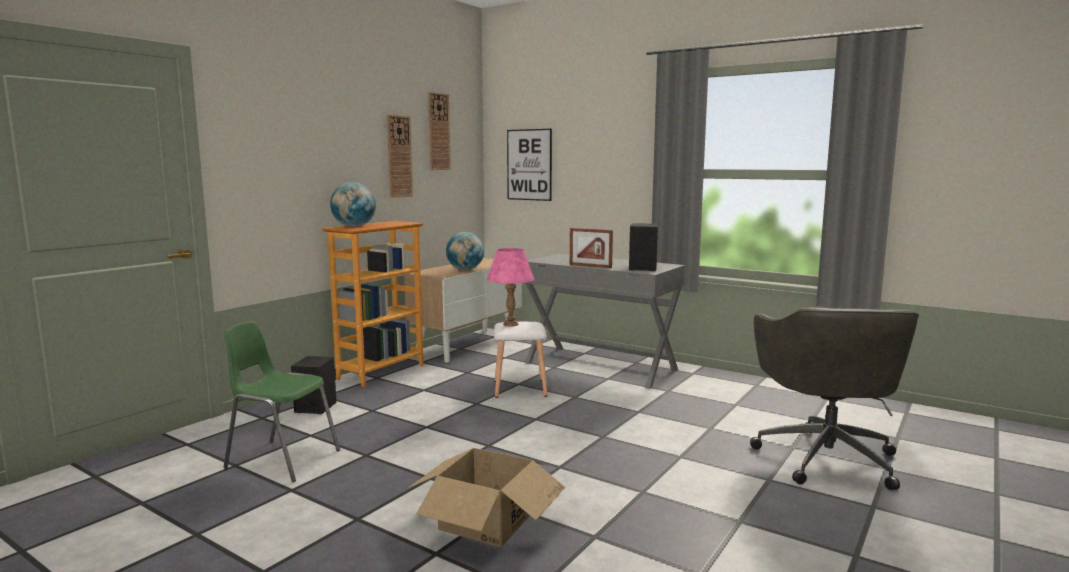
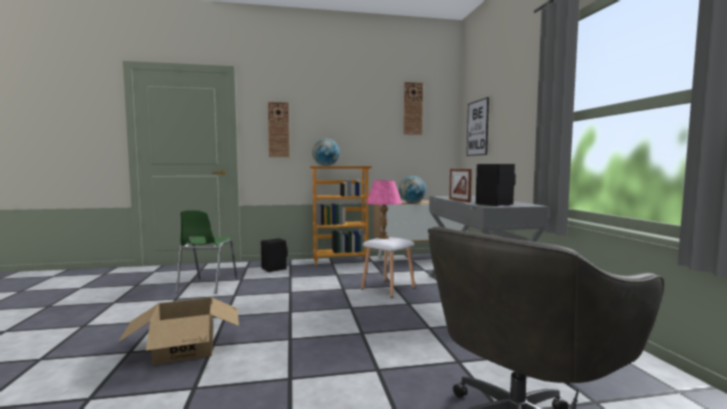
camera: 45 degrees right, 5 degrees down
(282, 459) = (207, 285): green chair -> green chair turned 150 degrees counterclockwise
(399, 156) = (376, 125): wall clock -> wall clock (278, 129)

